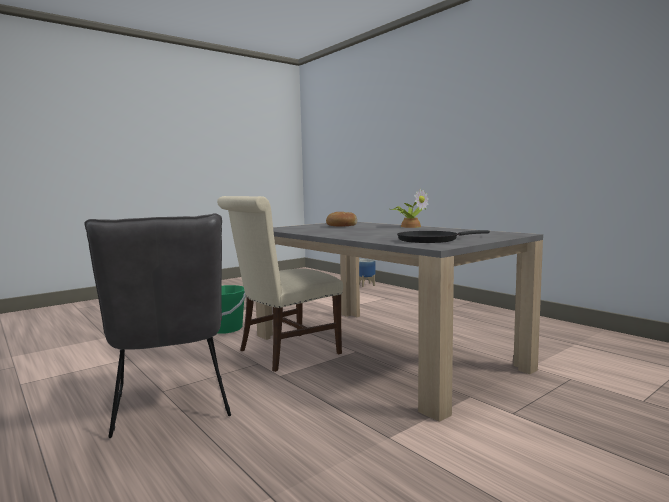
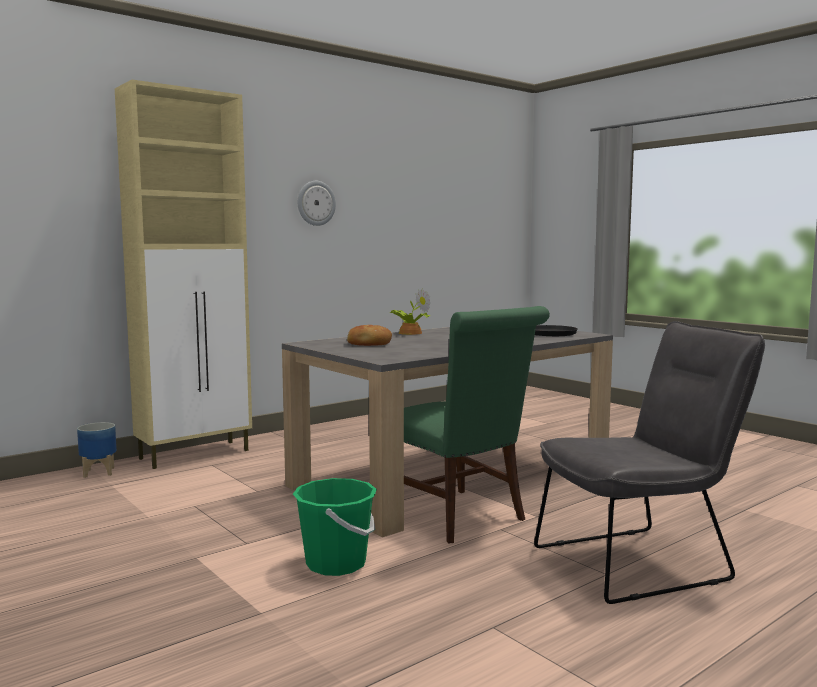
camera: 90 degrees left, 0 degrees up
(283, 353) = (461, 517): beige chair -> green chair
(406, 293) = (196, 454): none -> beige cabinet
(518, 117) = (316, 203): none -> wall clock

